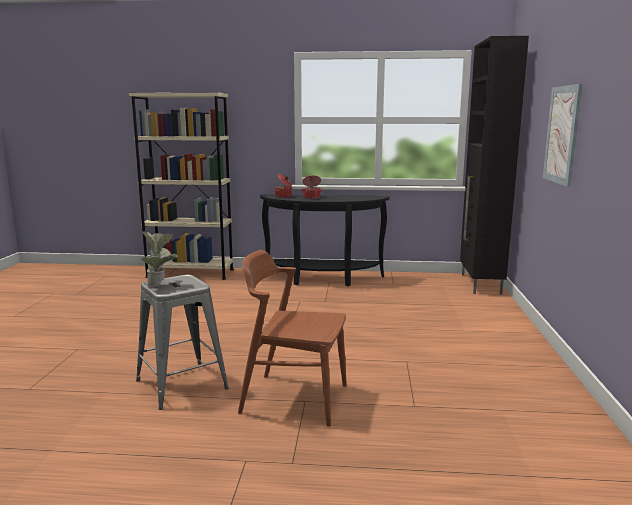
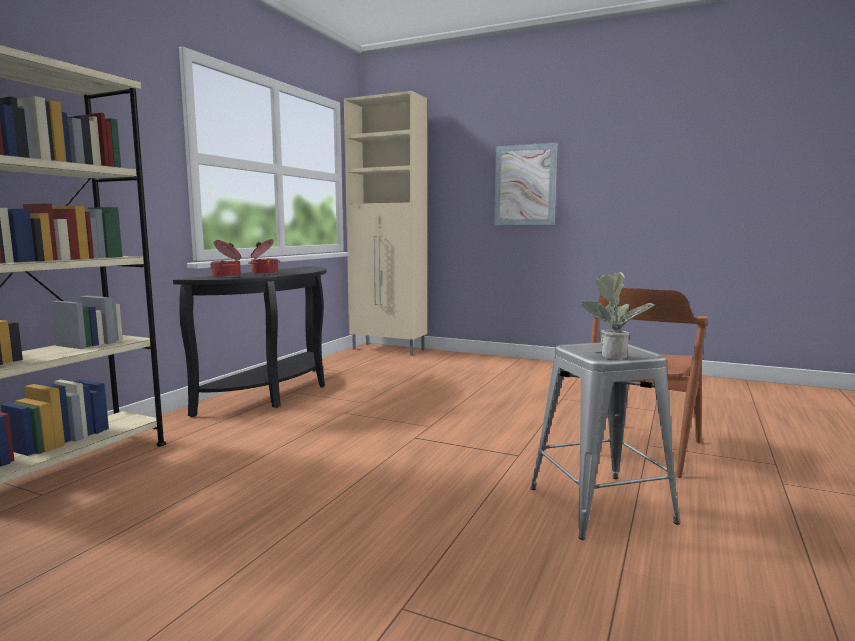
camera: 70 degrees left, 5 degrees down
(480, 284) = (389, 350): black cabinet -> beige cabinet

